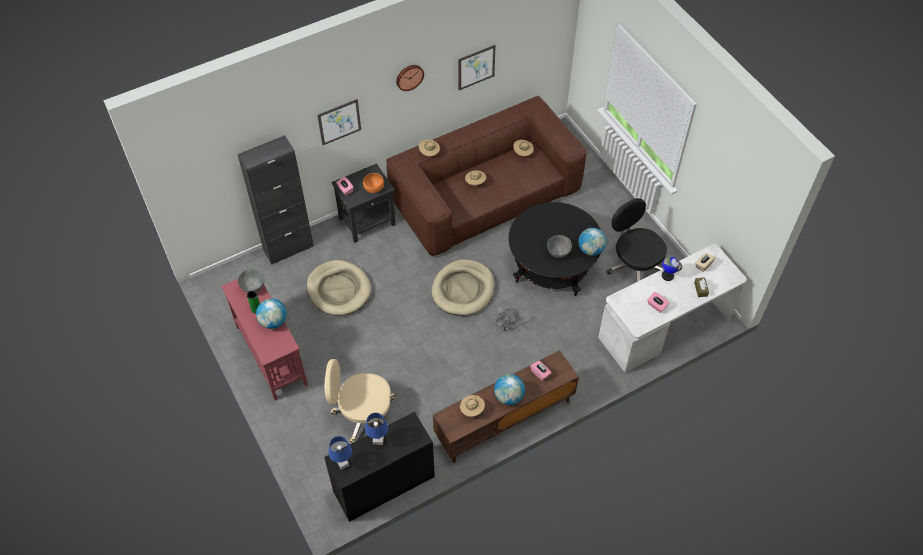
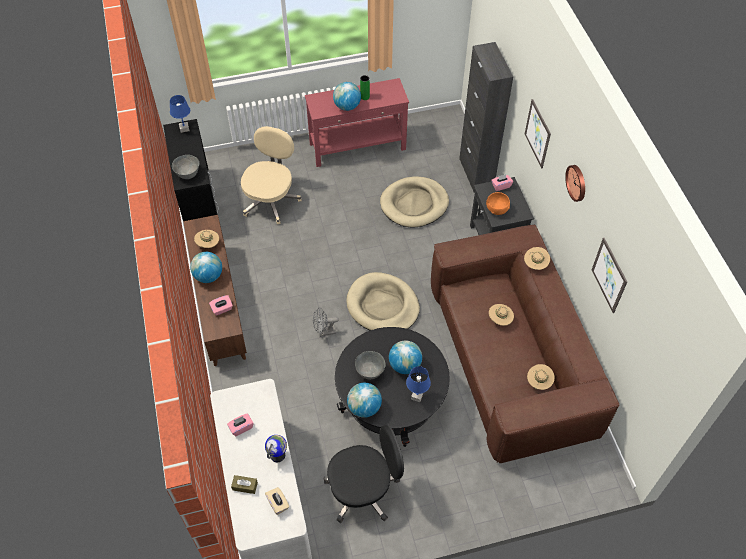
camera: 105 degrees right, 0 degrees up
(254, 287) = (390, 98): grey bowl -> grey bowl (188, 174)
(378, 440) = (194, 154): blue table lamp -> blue table lamp (417, 396)
(543, 232) = (404, 365): none -> globe

